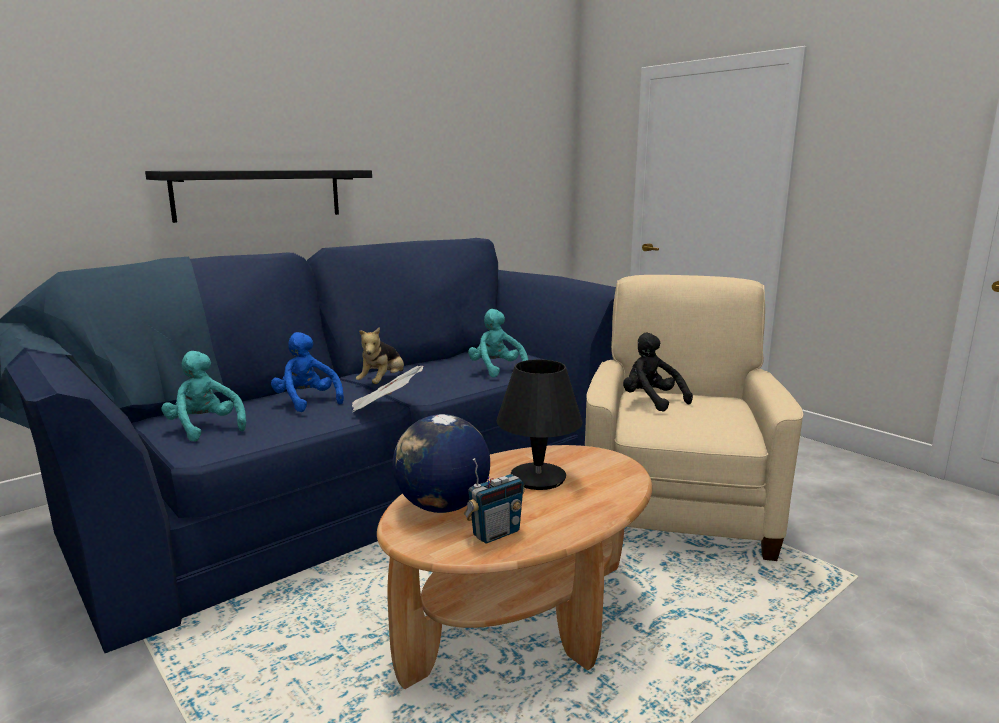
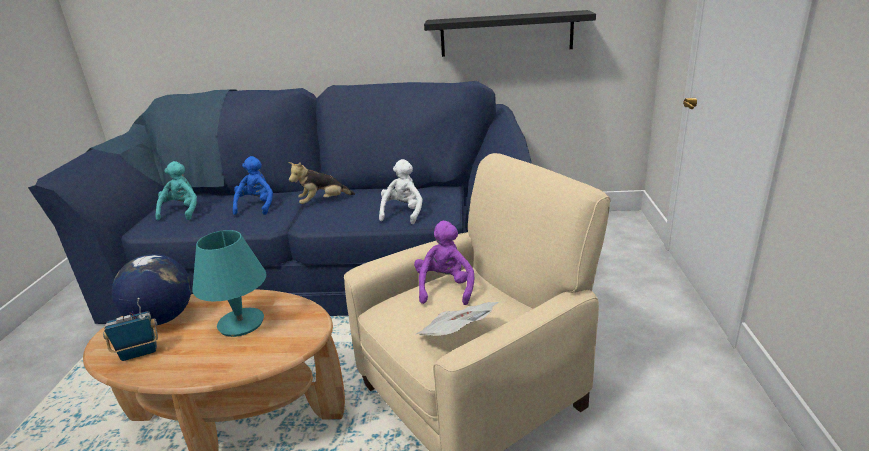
camera: 45 degrees right, 10 degrees up
(259, 194) = (308, 38): black shelf -> black shelf (506, 34)
(385, 408) = (271, 227): newspaper -> newspaper (457, 336)
(495, 533) = (139, 353): radio -> radio turned 150 degrees clockwise
(496, 370) = (403, 213): turquoise plush toy -> white plush toy
(538, 478) = (241, 323): black table lamp -> turquoise table lamp
(651, 401) = (445, 288): black plush toy -> purple plush toy

